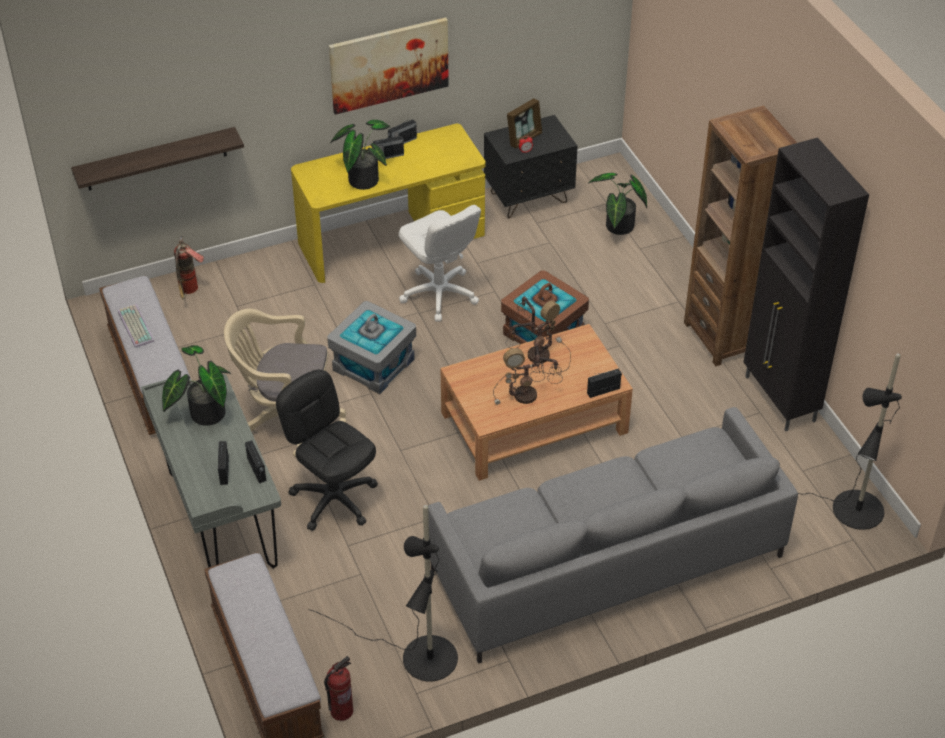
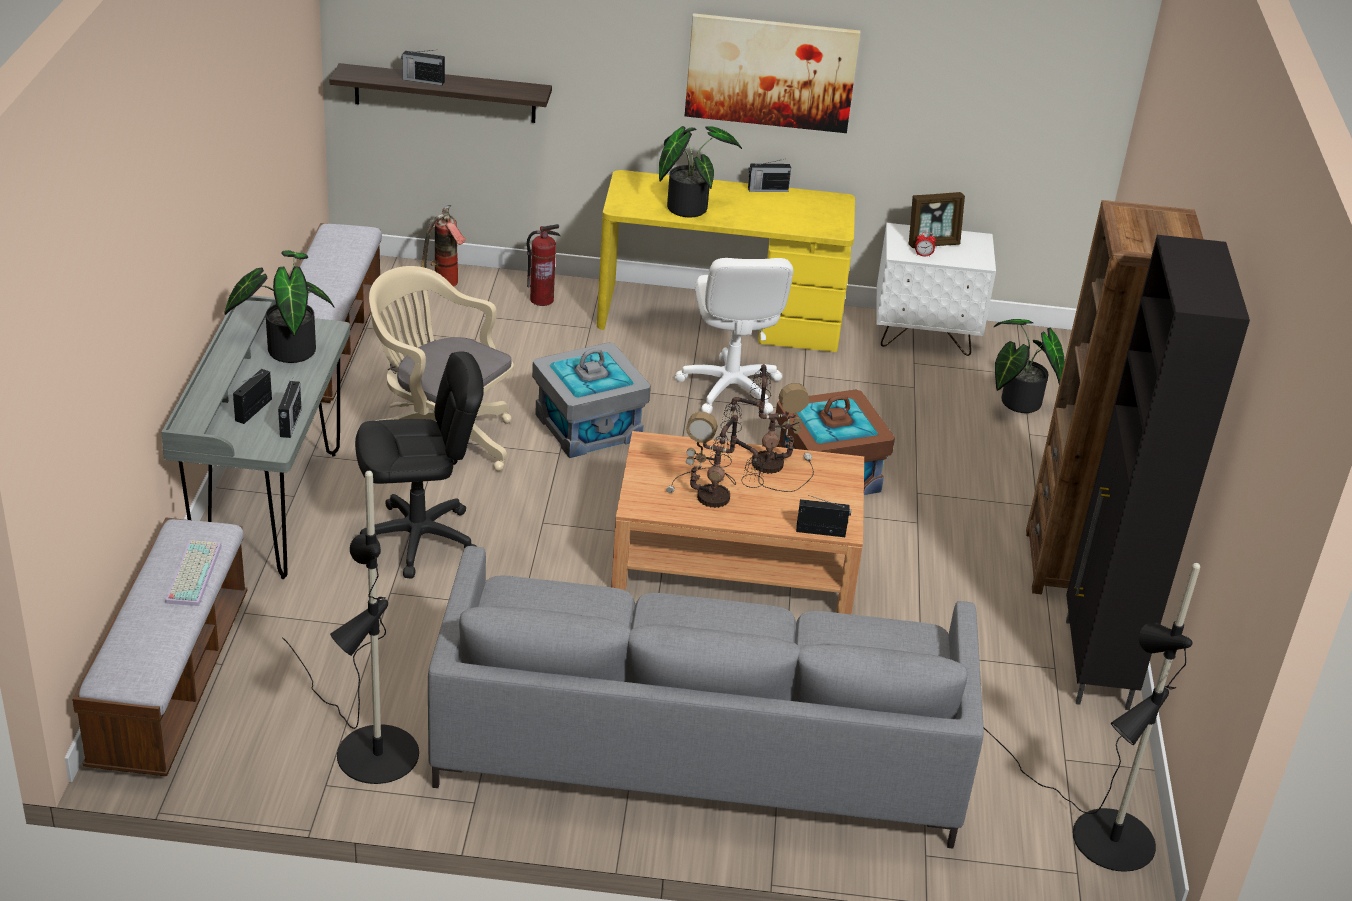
camera: 25 degrees right, 10 degrees down
(134, 326) = (320, 265): keyboard -> keyboard (192, 573)
(334, 499) = (419, 539): black office chair -> black office chair turned 90 degrees clockwise
(341, 710) = (219, 762): fire extinguisher -> fire extinguisher (542, 299)
(388, 156) = (738, 196): radio -> radio (423, 80)
(529, 198) = (925, 336): black nightstand -> white nightstand

